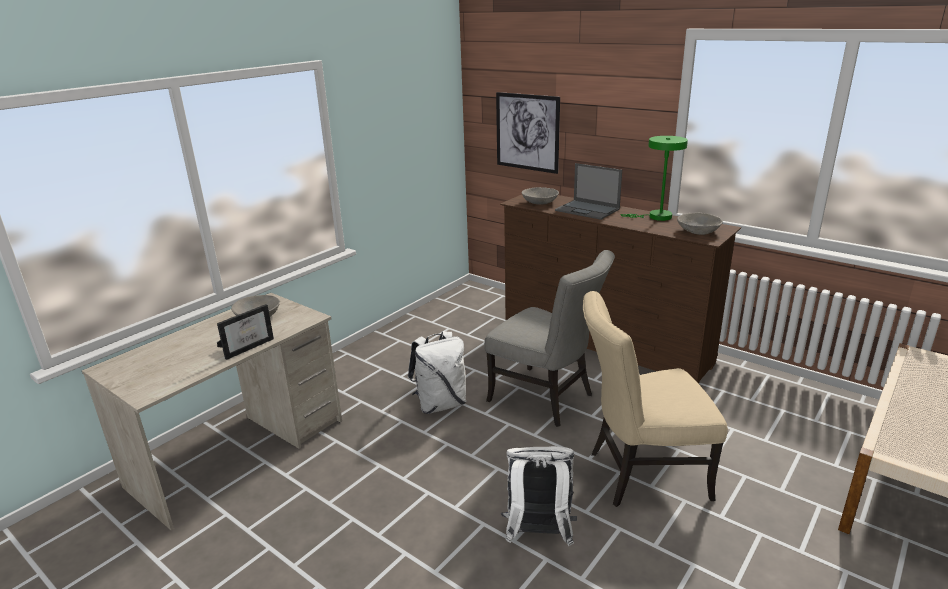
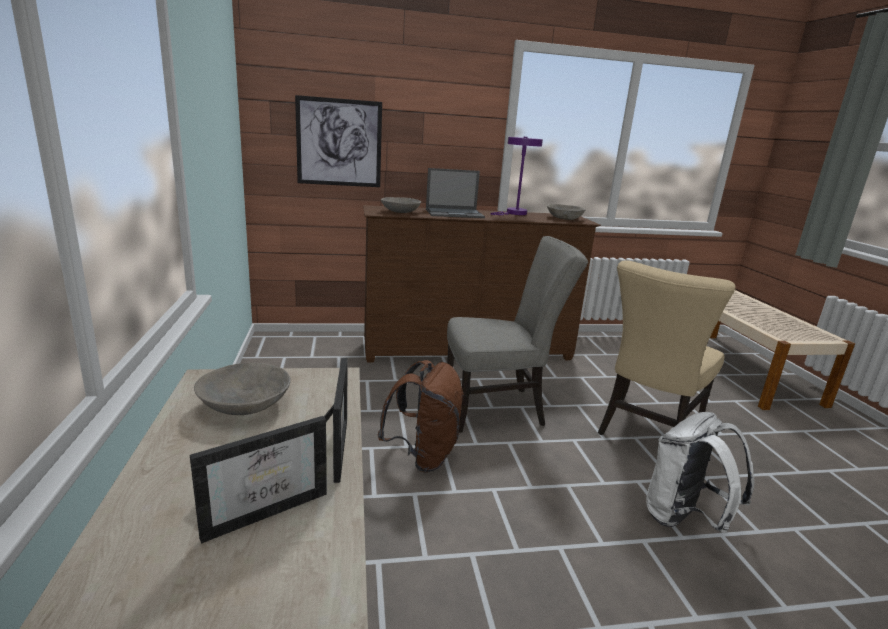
camera: 50 degrees left, 5 degrees down
(196, 356) = (265, 507): none -> picture frame
(440, 404) = (423, 456): white backpack -> brown backpack
(656, 217) = (514, 213): green table lamp -> purple table lamp

